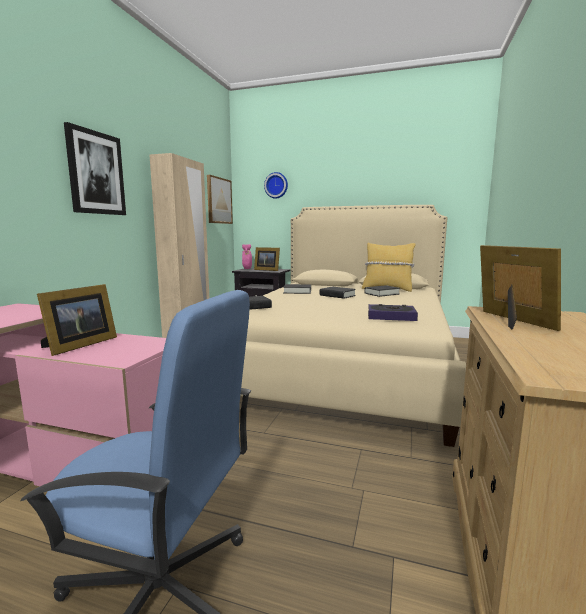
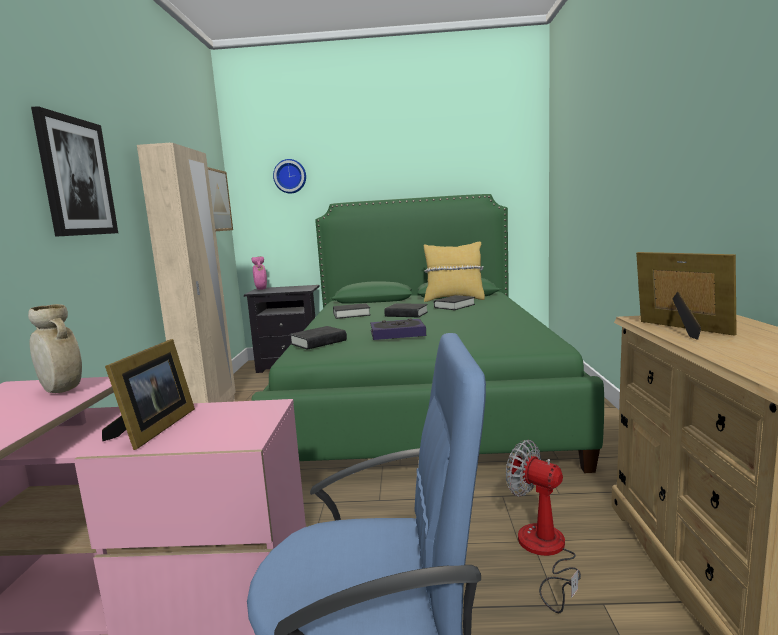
camera: 15 degrees left, 0 degrees up
(35, 312) = (61, 391): none -> beige vase
(266, 270) = (290, 288): picture frame -> none
(343, 363) = (420, 397): beige bed -> green bed
(368, 501) = (544, 552): none -> fan
(391, 316) = (495, 334): book -> book (397, 334)

